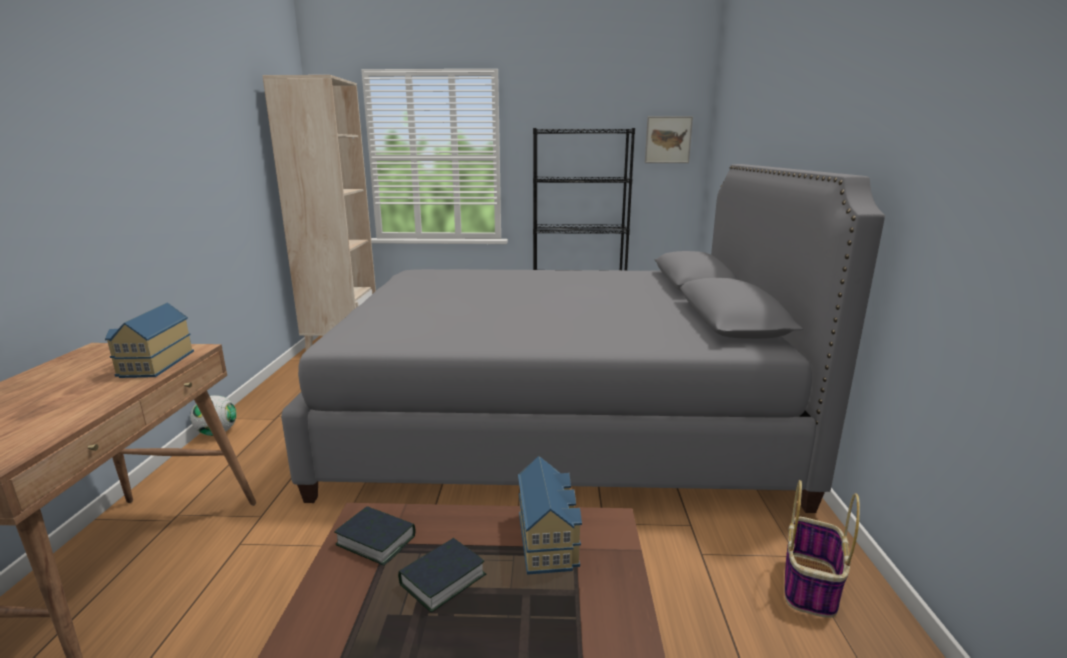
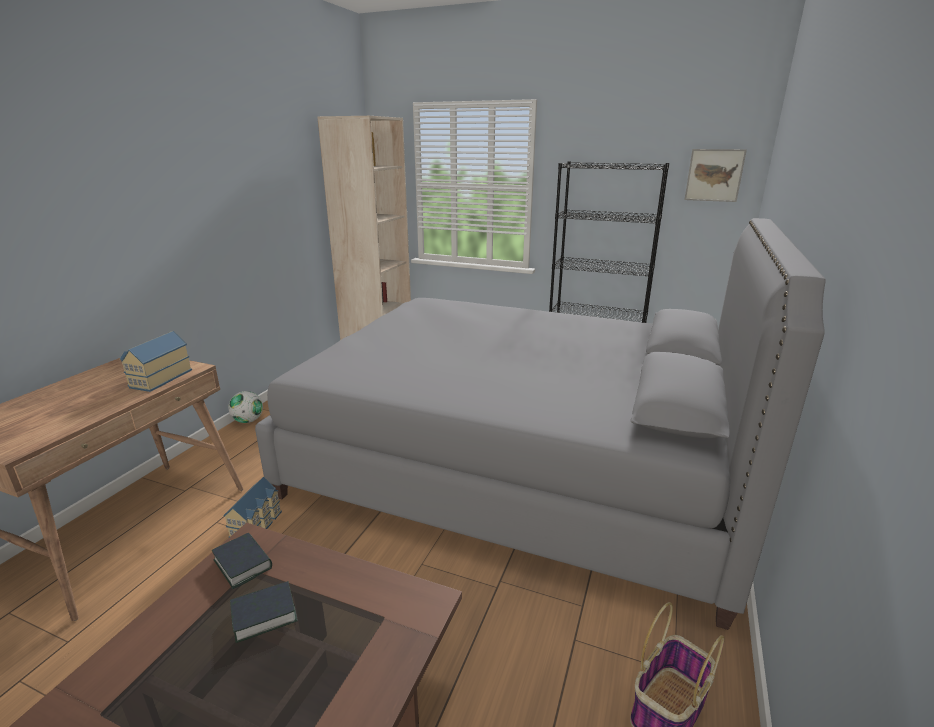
camera: 20 degrees right, 5 degrees up
(549, 539) = (369, 602): toy house -> toy house (258, 523)

